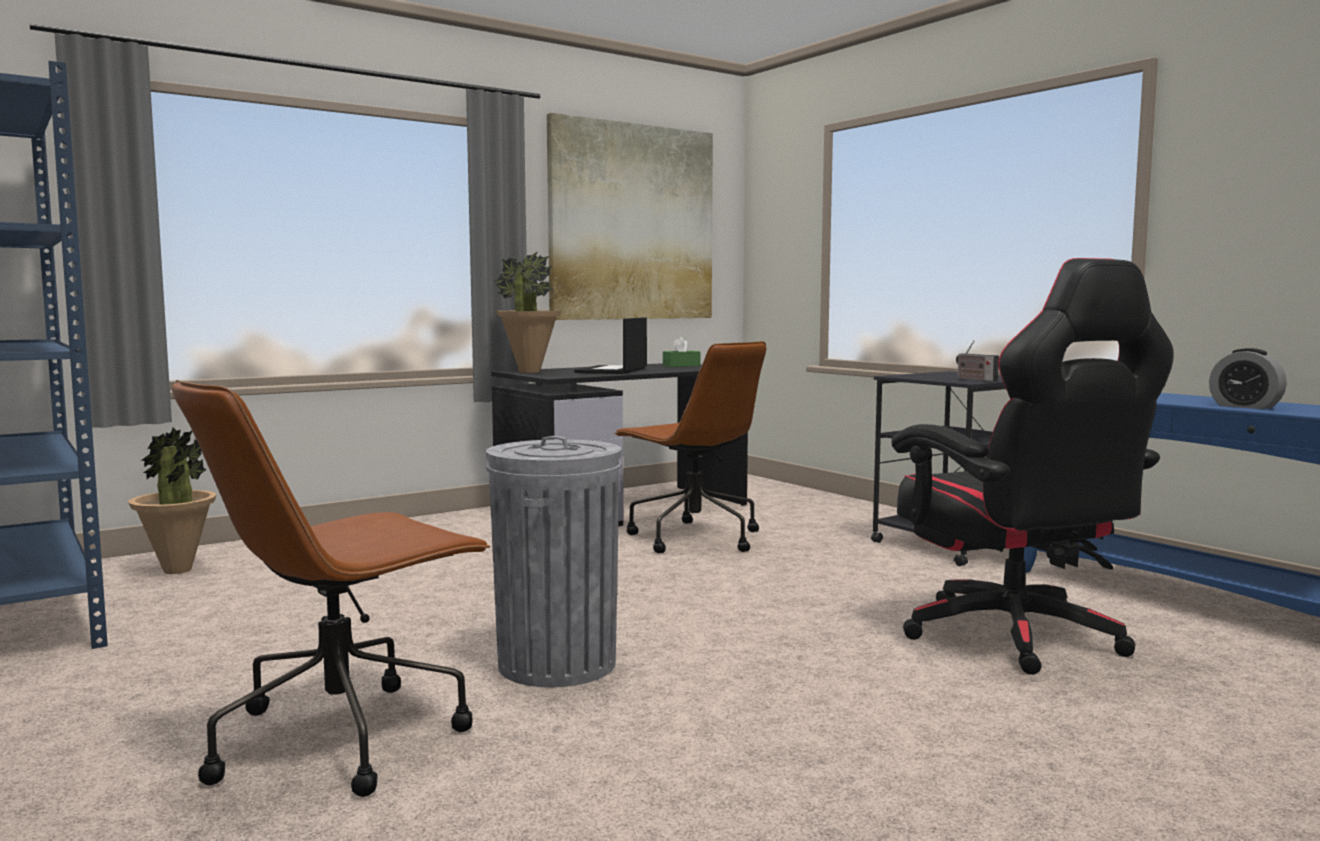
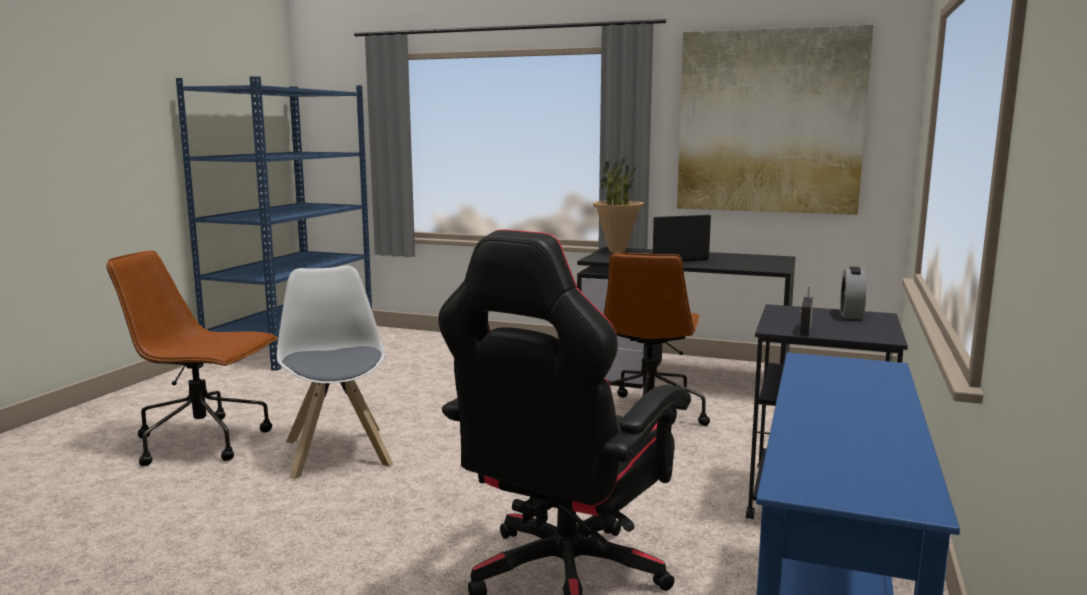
camera: 55 degrees right, 5 degrees up
(177, 570) = (390, 342): potted plant -> none
(557, 664) = (338, 451): grey trash can -> chair
(681, 366) = (758, 261): green tissue box -> none
(1245, 406) = (811, 436): alarm clock -> alarm clock (851, 315)

